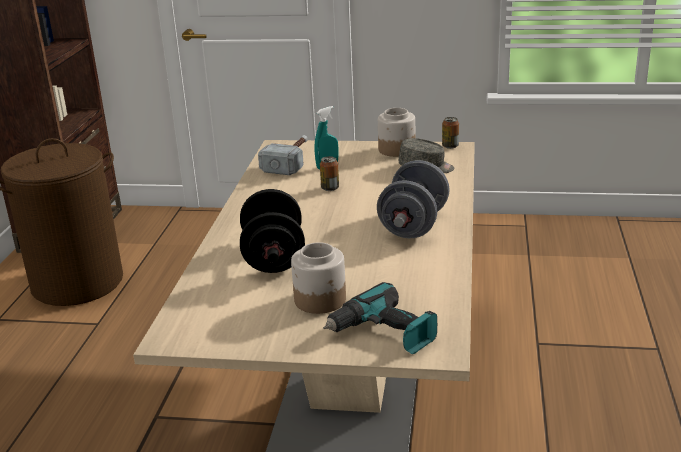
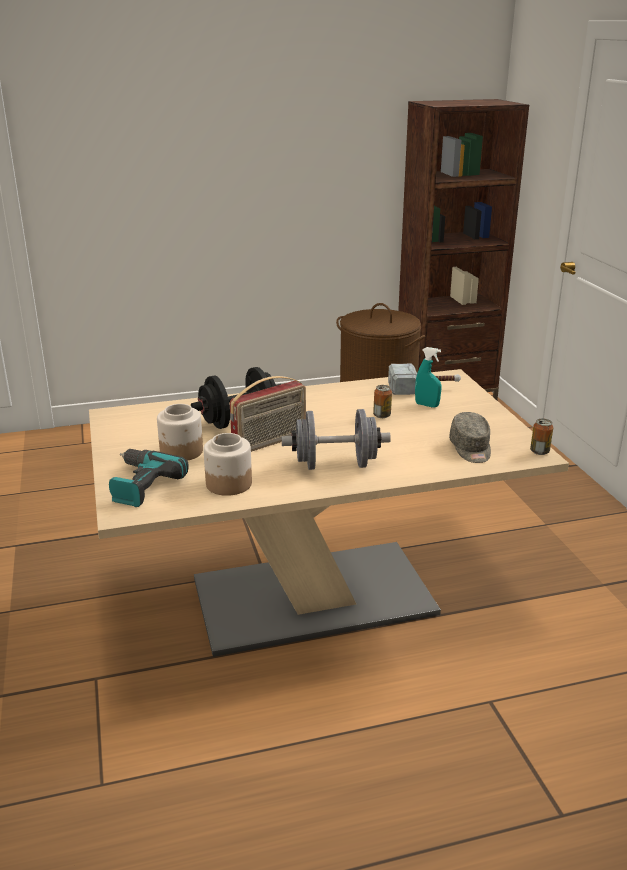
camera: 65 degrees right, 0 degrees up
(340, 248) = (270, 442): none -> radio
(396, 150) = (499, 427): jar -> jar (228, 484)

